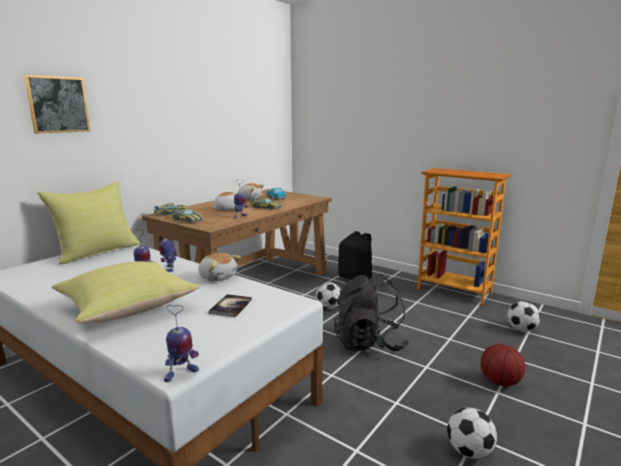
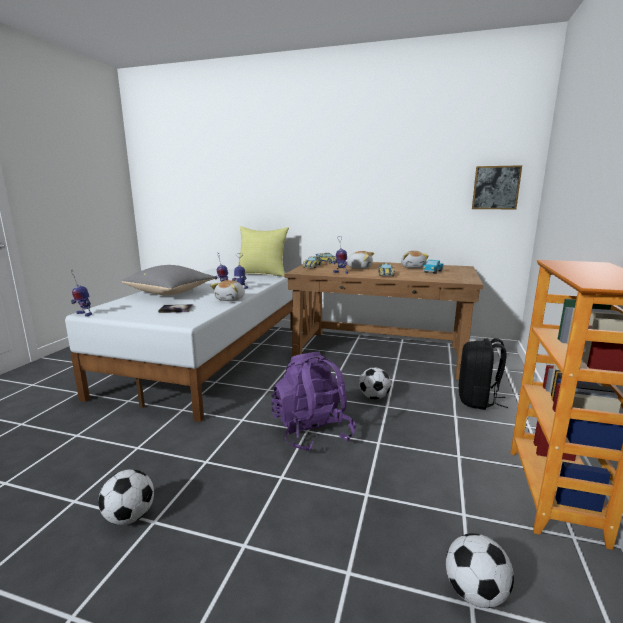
camera: 70 degrees right, 0 degrees up
(58, 104) = (265, 170): picture -> picture (496, 187)
(128, 308) = (171, 293): yellow pillow -> grey pillow
(369, 343) = (312, 432): black backpack -> purple backpack
(500, 382) = (271, 549): basketball -> none

